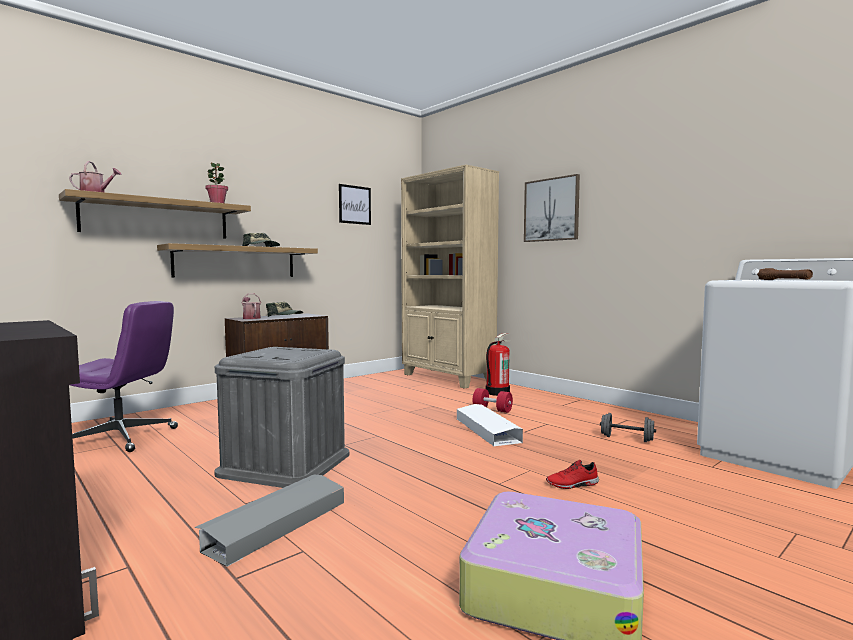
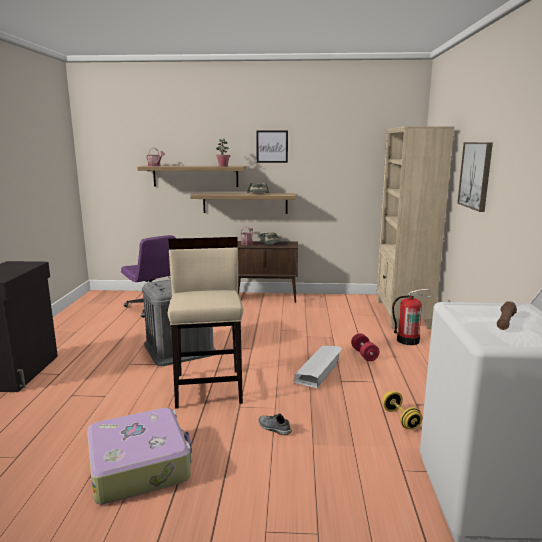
camera: 45 degrees right, 10 degrees up
(275, 525) = (119, 379): grey storage box -> none
(354, 205) = (347, 153): picture -> picture (272, 146)
(423, 482) = (209, 387): none -> beige stool
(572, 485) = (273, 428): red shoe -> grey shoe
(626, 439) = (400, 419): grey dumbbell -> yellow dumbbell

